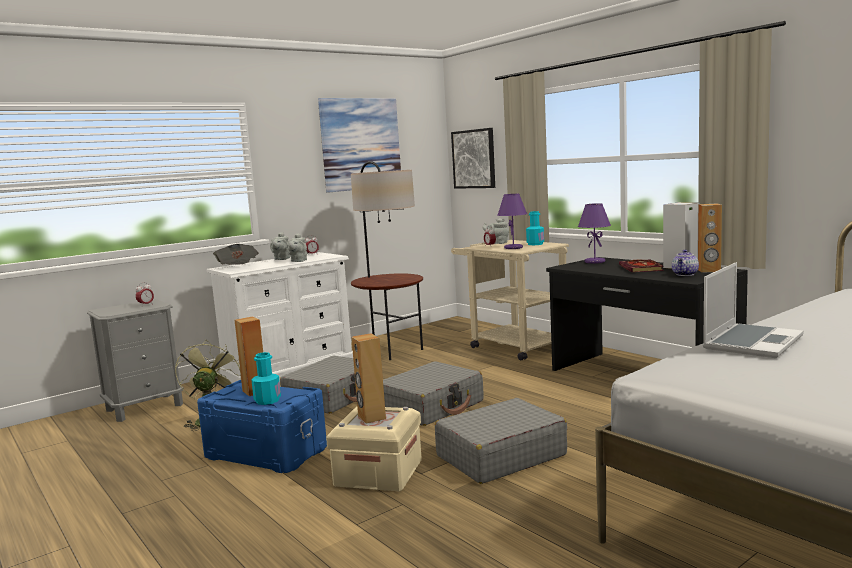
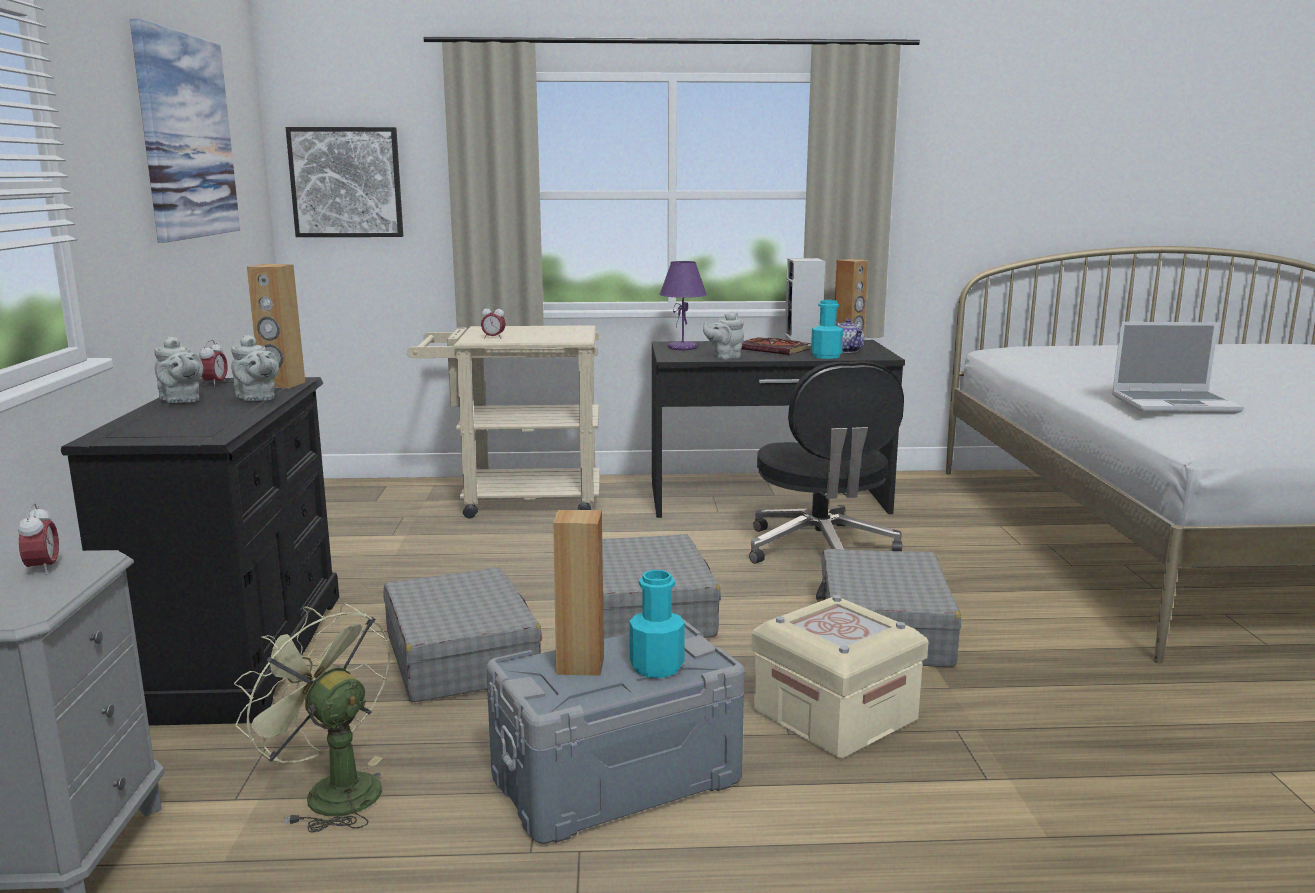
camera: 55 degrees left, 5 degrees up
(238, 267) = (154, 429): newspaper -> none
(266, 452) = (615, 778): blue storage box -> grey storage box
(290, 372) = (239, 653): white dresser -> black dresser
(371, 417) = (839, 625): brown speaker -> brown speaker (282, 384)
(392, 351) = (346, 558): floor lamp -> none
(497, 243) = (479, 332): grey teapot -> grey teapot (724, 357)
(514, 248) = (549, 337): purple table lamp -> none
(535, 244) = (552, 329): turquoise bottle -> turquoise bottle (826, 356)
(588, 411) = (820, 550): none -> black office chair
(751, 342) = (1175, 404): laptop -> laptop turned 105 degrees clockwise

